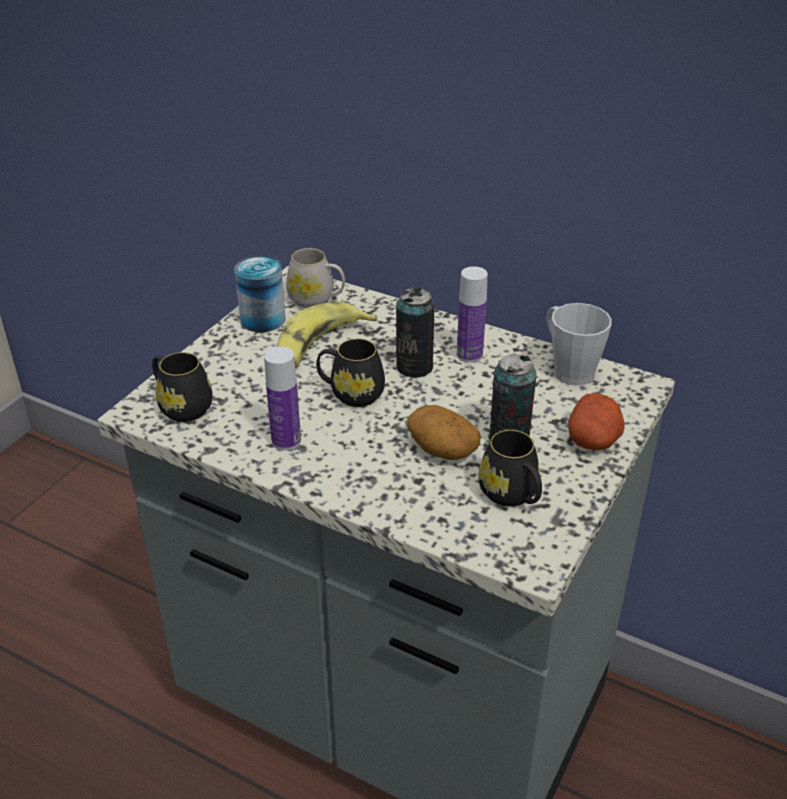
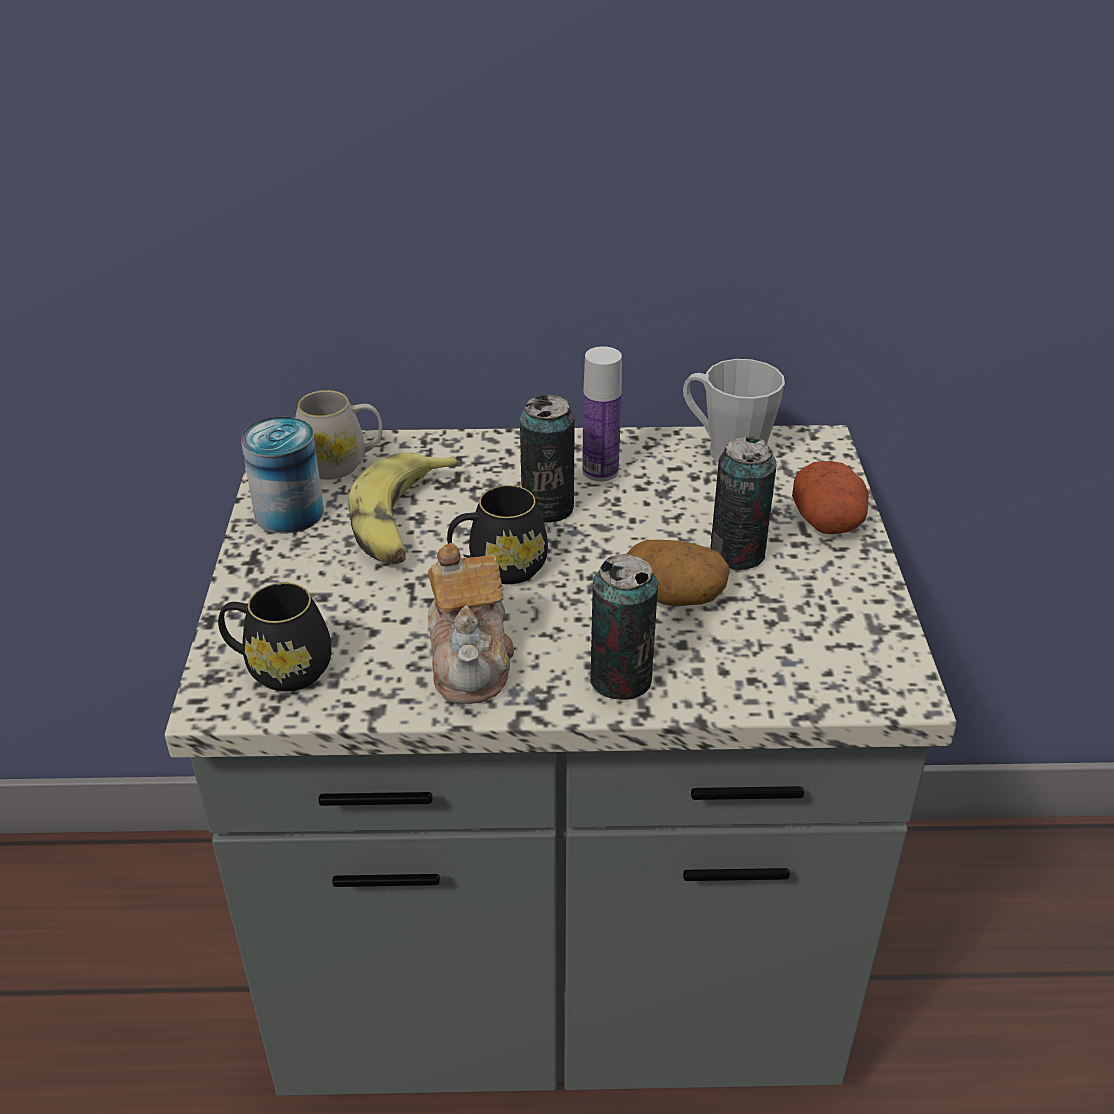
camera: 30 degrees left, 0 degrees up
(286, 441) = (471, 659): bottle -> teapot
(361, 486) = (620, 679): none -> can
(512, 495) = (803, 619): black mug -> none

